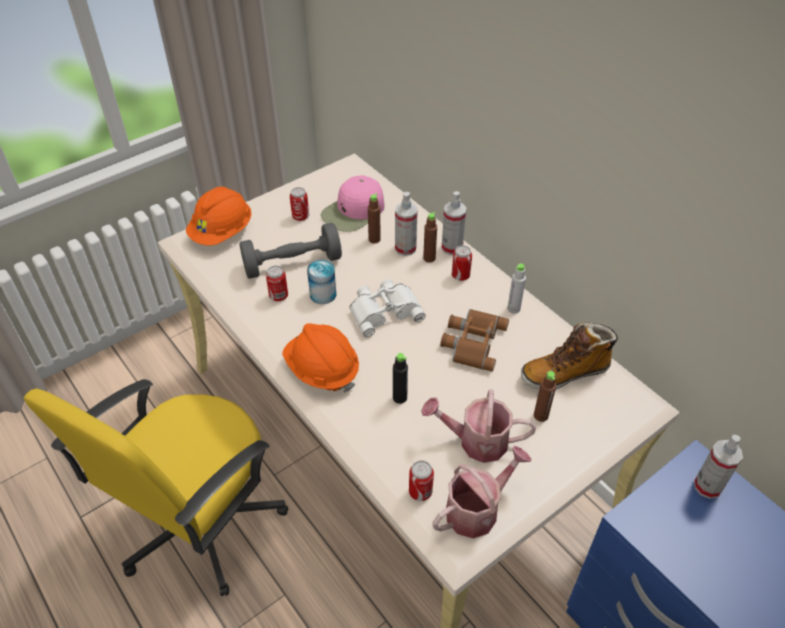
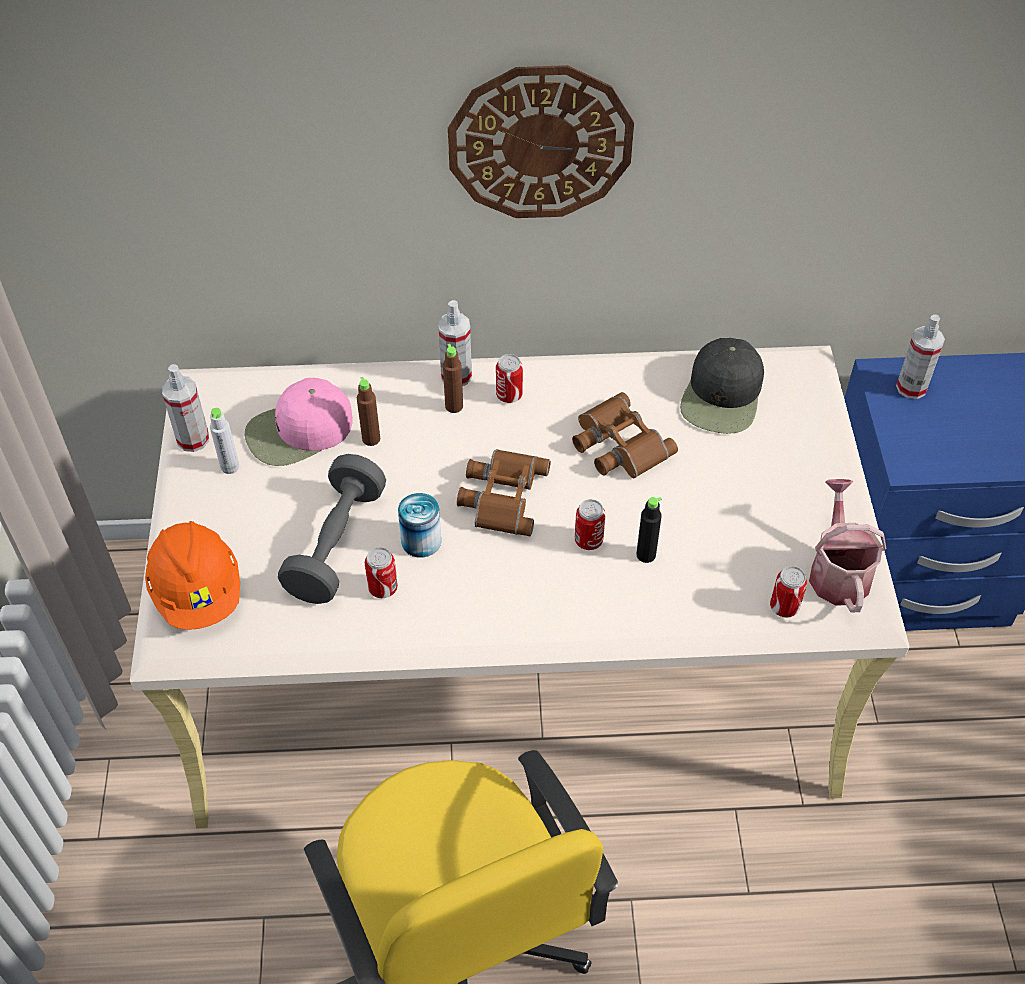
camera: 55 degrees left, 5 degrees up
(300, 217) = (253, 490): can -> can (588, 540)
(322, 370) = (546, 606): orange hard hat -> none
(353, 211) = (299, 431): pink cap -> pink cap turned 75 degrees clockwise
(384, 310) = (501, 495): white binoculars -> brown binoculars
(405, 248) = (416, 418): spray bottle -> spray bottle (193, 439)
(476, 441) = (754, 522): watering can -> none
(513, 309) = (600, 381): grey bottle -> grey bottle (230, 467)
(539, 114) = (540, 142): none -> wall clock
(541, 415) = (761, 450): brown bottle -> none
(565, 373) = (722, 396): boot -> black cap

